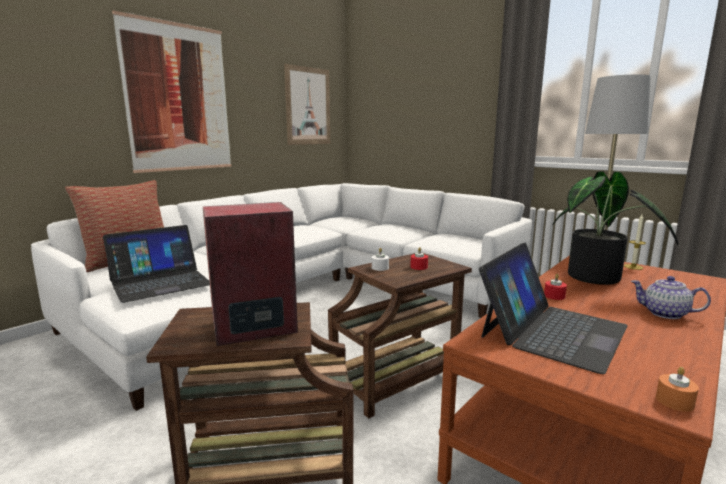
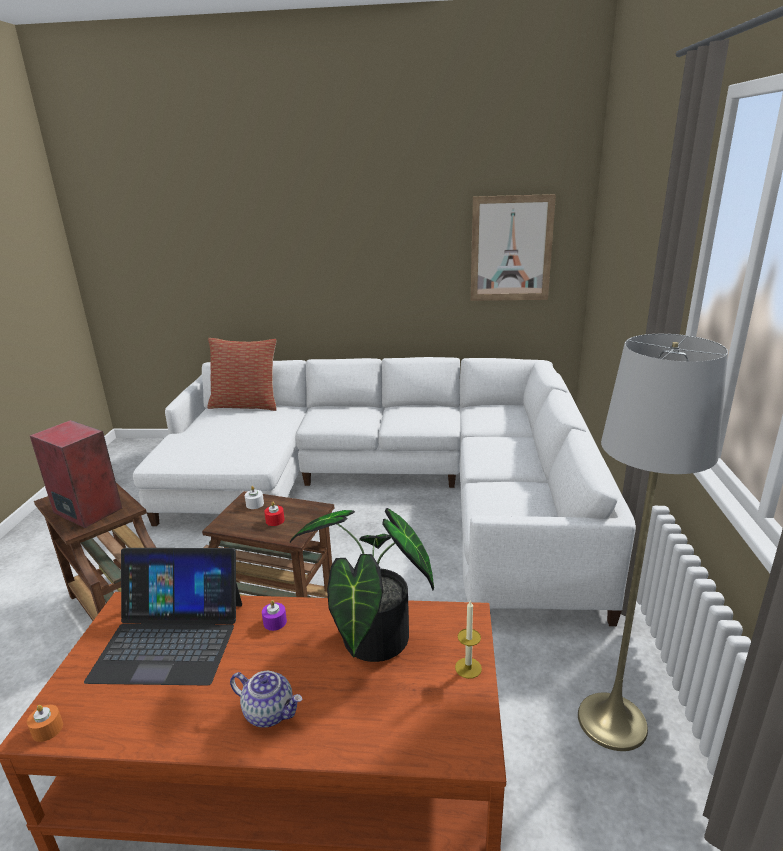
camera: 55 degrees right, 10 degrees up
(160, 282) = (205, 439): laptop -> none
(178, 98) = (328, 251): picture -> none
(554, 296) = (275, 622): red candle -> purple candle
(664, 313) = (270, 712): teapot -> teapot turned 120 degrees clockwise

